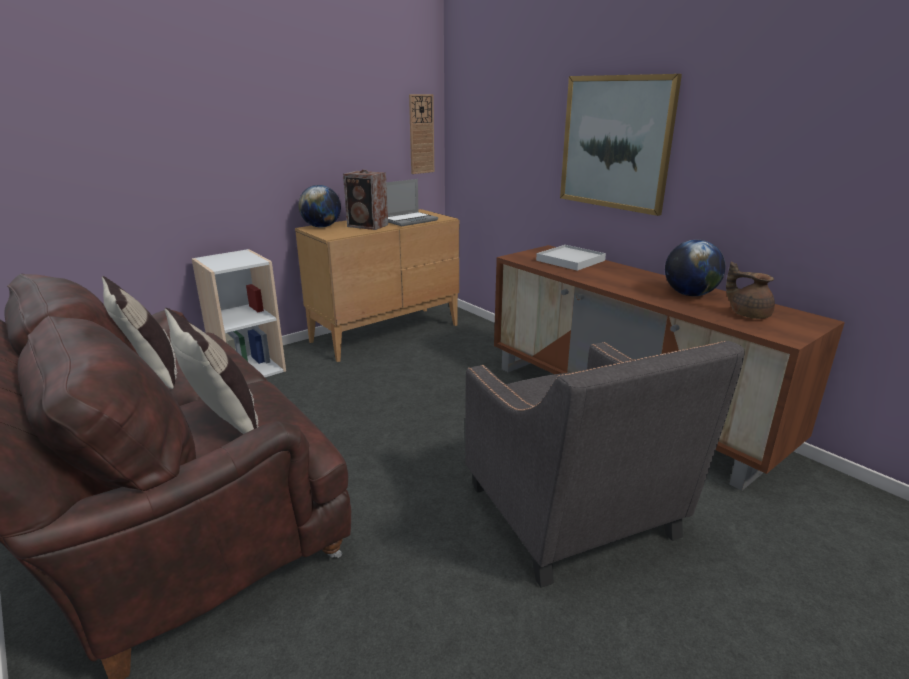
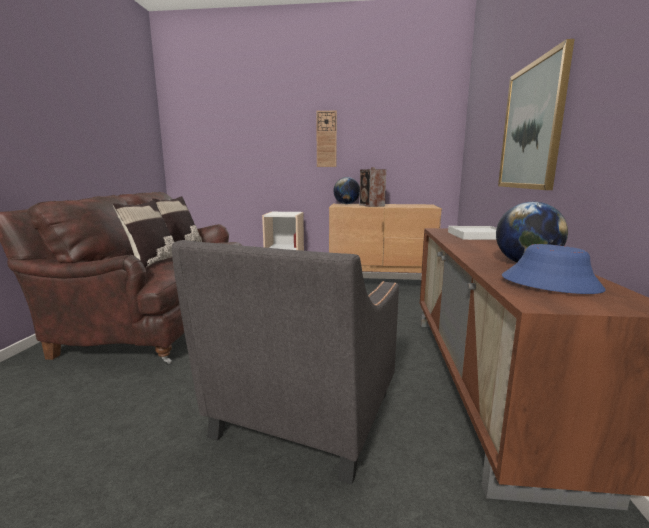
camera: 45 degrees right, 10 degrees down
(409, 220) = (405, 206): laptop -> none
(421, 134) = (440, 150): wall clock -> wall clock (326, 139)
(748, 314) = (550, 283): brown teapot -> blue hat

